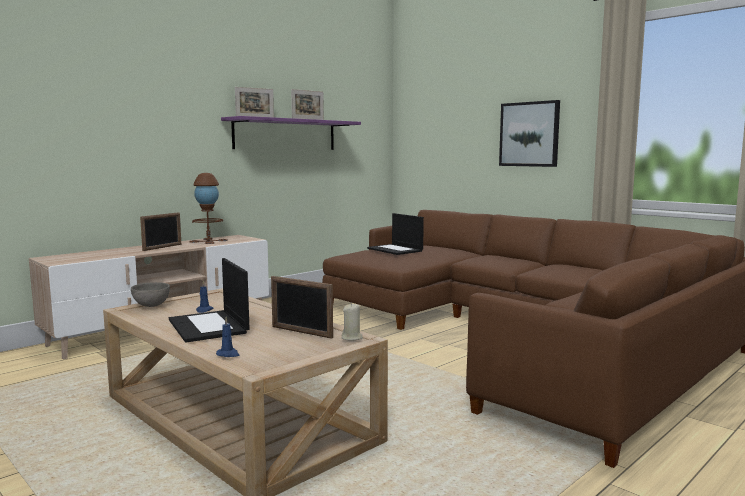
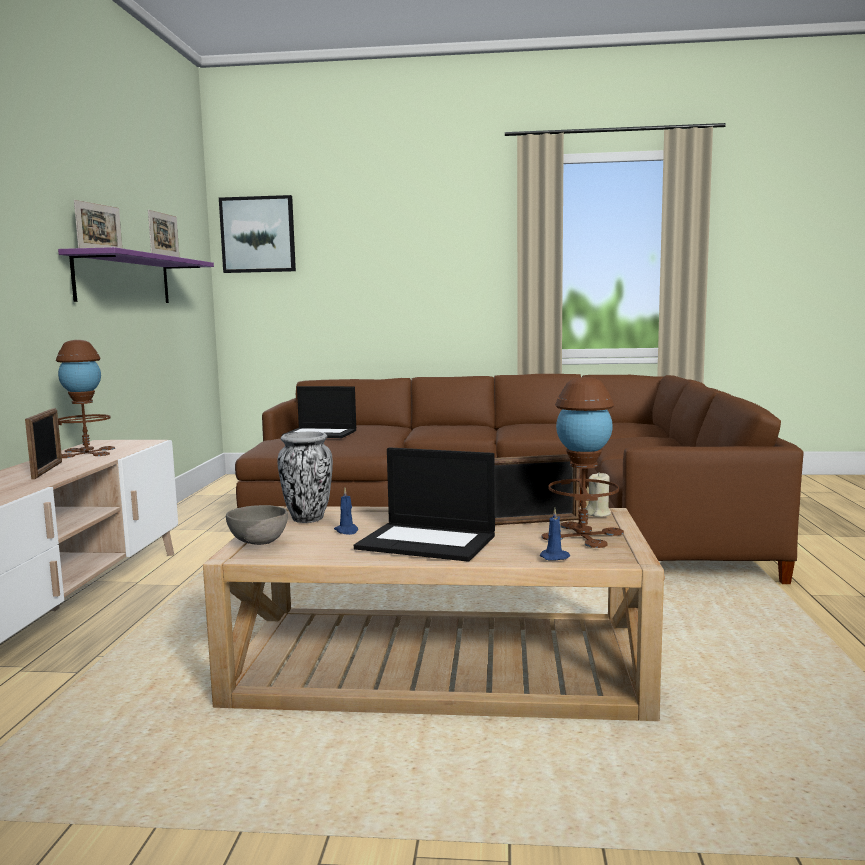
camera: 40 degrees left, 0 degrees up
(213, 299) = (307, 518): none -> vase
(292, 347) = (582, 535): none -> brown table lamp
(529, 134) = (427, 281): picture -> picture (258, 234)

